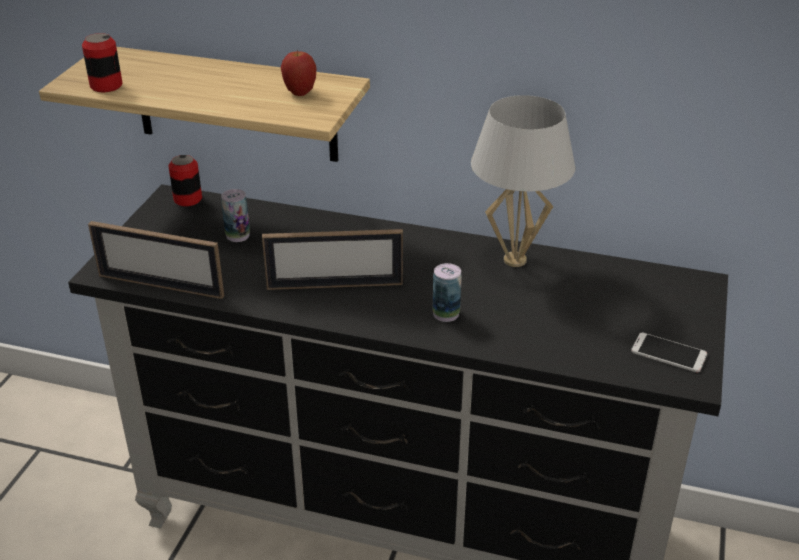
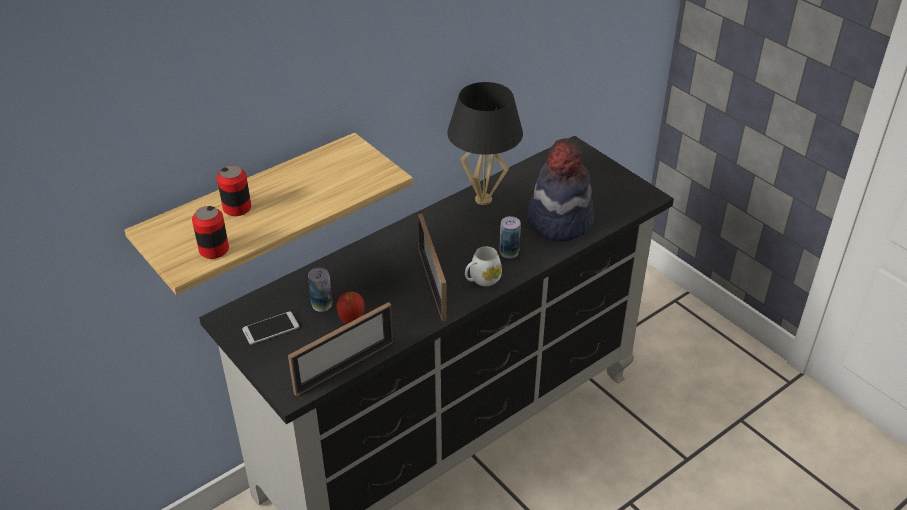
camera: 55 degrees left, 5 degrees up
(188, 199) = (241, 311): can -> can (237, 208)
(300, 93) = (342, 167): apple -> apple (352, 321)
(335, 285) = (432, 284): picture frame -> picture frame turned 135 degrees clockwise
(377, 314) = (482, 280): none -> white mug
(514, 260) = (483, 200): white table lamp -> black table lamp
(548, 327) = (559, 220): none -> hat
(668, 353) = (620, 192): phone -> phone (271, 328)

